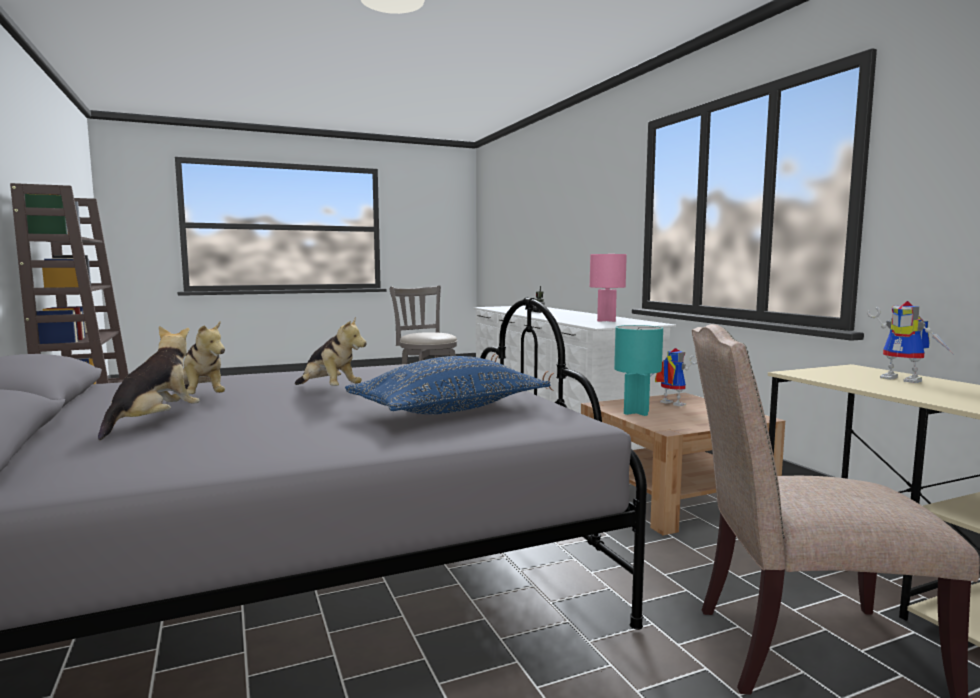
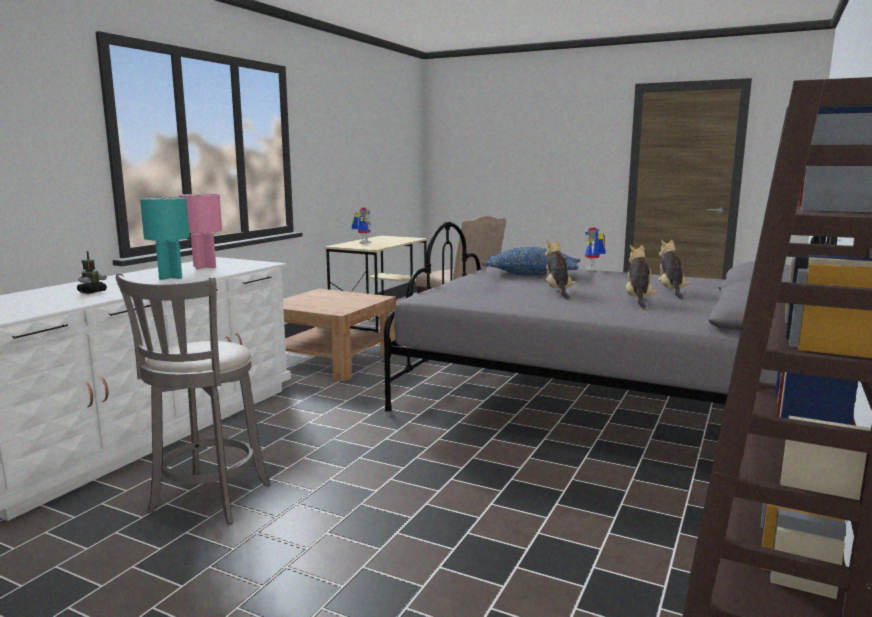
camera: 130 degrees left, 5 degrees up
(154, 422) = (671, 292): plush toy -> plush toy turned 120 degrees clockwise
(637, 412) = (349, 305): turquoise table lamp -> turquoise table lamp (170, 277)
(668, 404) = (310, 303): toy robot -> toy robot (593, 270)

